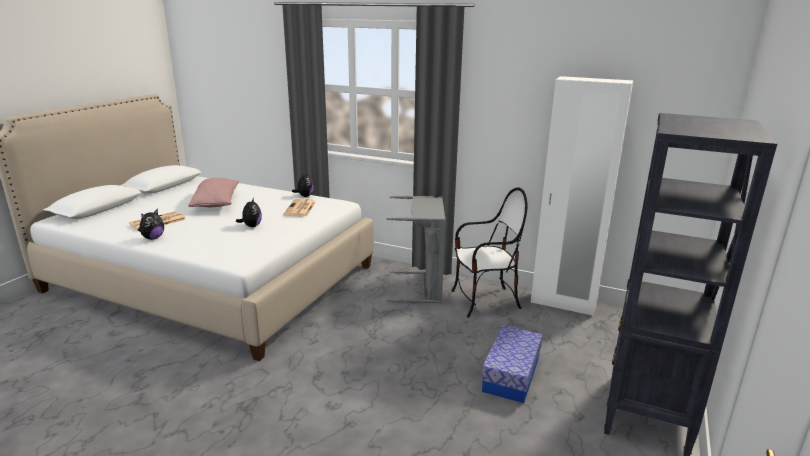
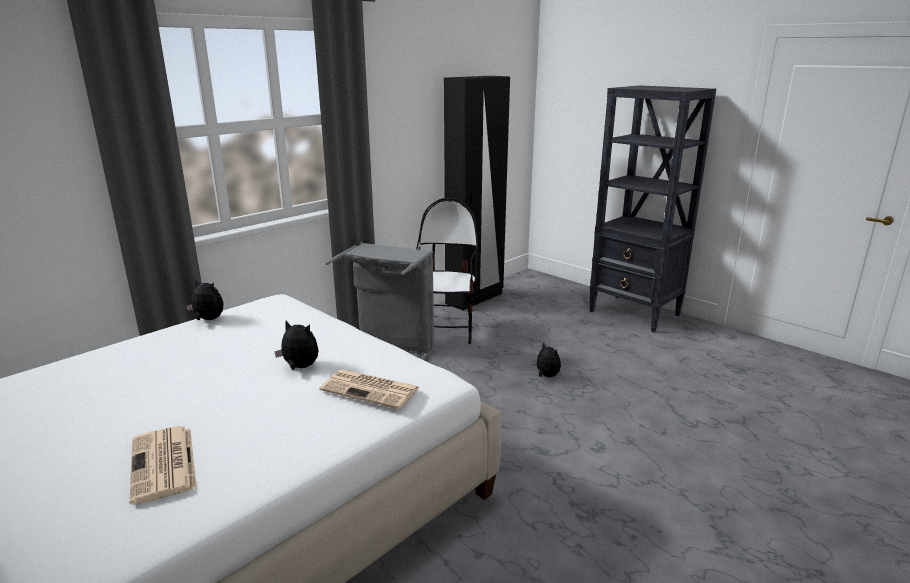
camera: 70 degrees left, 0 degrees up
(153, 238) = (257, 468): plush toy -> plush toy (546, 376)
(216, 203) = (129, 396): pink pillow -> none
(300, 208) = (266, 326): newspaper -> newspaper (371, 389)
(511, 374) = (574, 346): storage box -> none
(563, 303) = (475, 299): white wardrobe -> black wardrobe

